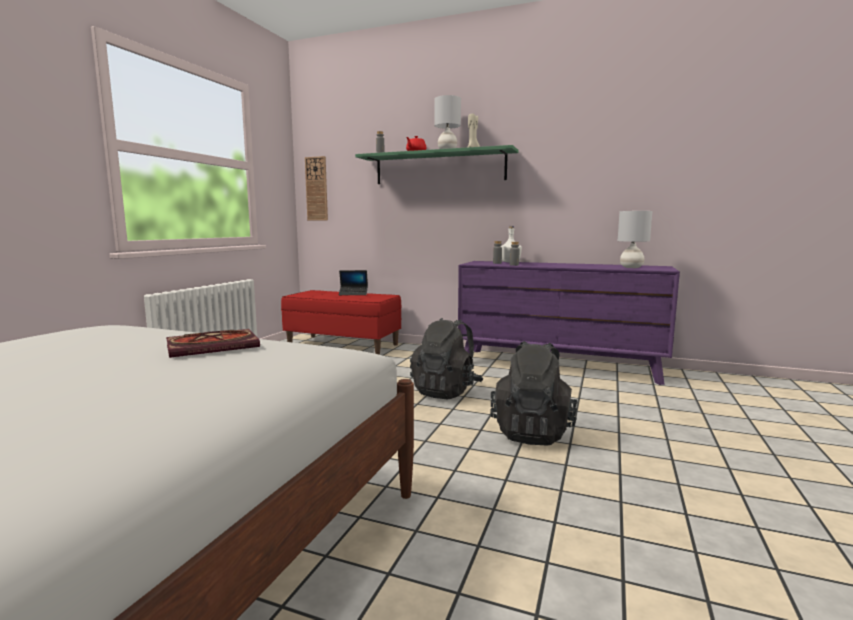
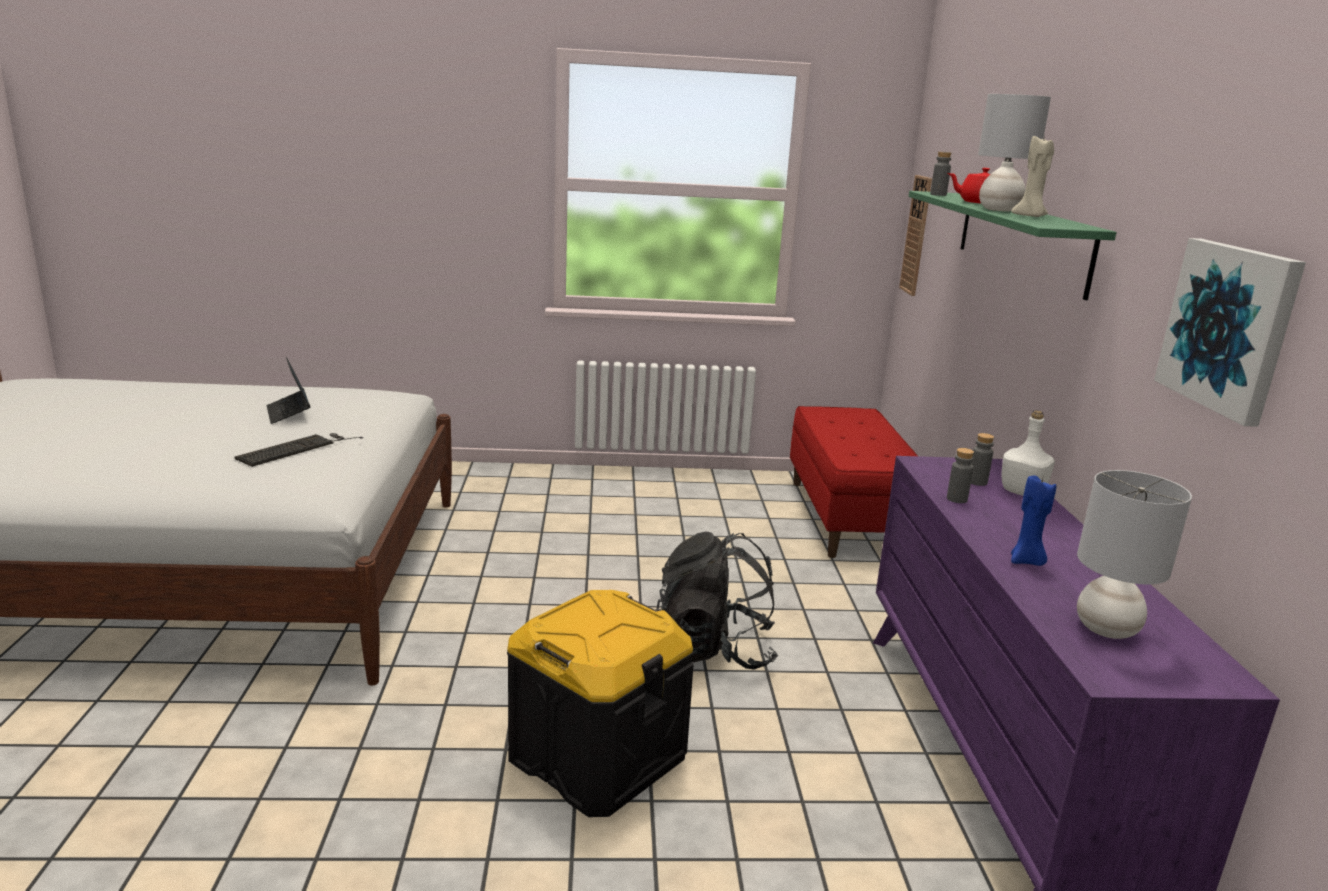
camera: 65 degrees right, 10 degrees up
(215, 346) = (297, 448): book -> keyboard
(353, 294) = (883, 440): laptop -> laptop (288, 413)
(532, 432) = (597, 756): black backpack -> black storage box
(577, 266) = (1026, 561): none -> blue candle
(600, 167) = (1228, 327): none -> picture

